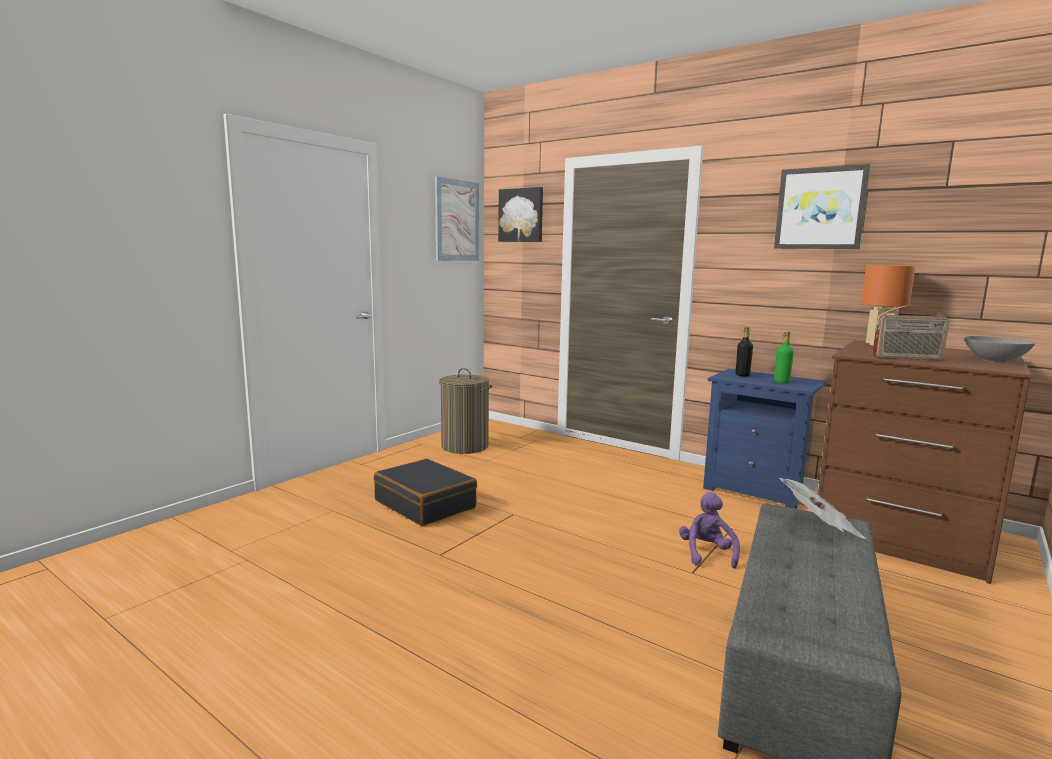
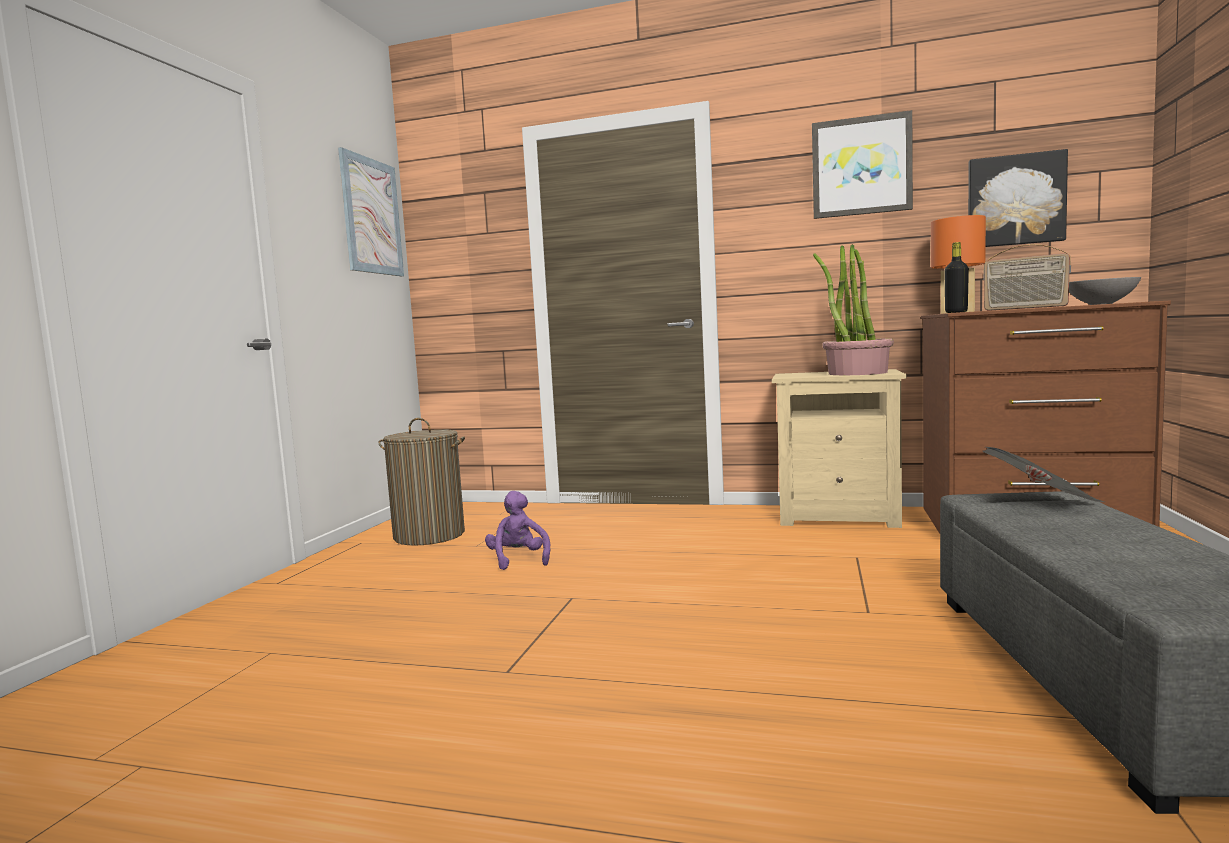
camera: 20 degrees left, 5 degrees down
(425, 504) = (427, 612): black suitcase -> none
(521, 215) = (463, 209): picture -> picture (1015, 200)
(707, 554) = (861, 588): purple plush toy -> purple plush toy (518, 560)
(742, 375) = (803, 374): black bottle -> black bottle (956, 312)
(757, 490) = (839, 516): blue nightstand -> beige nightstand
(781, 382) = (857, 373): green bottle -> potted plant
(907, 358) = (1025, 308): radio -> radio turned 45 degrees clockwise

